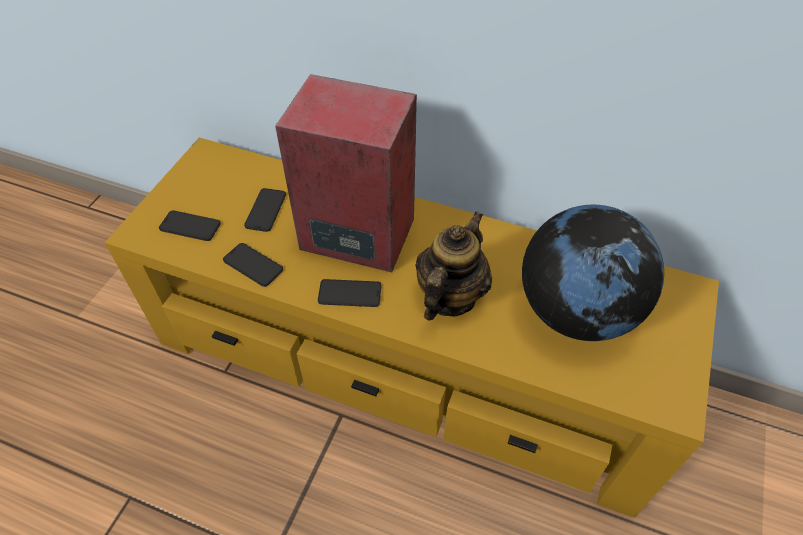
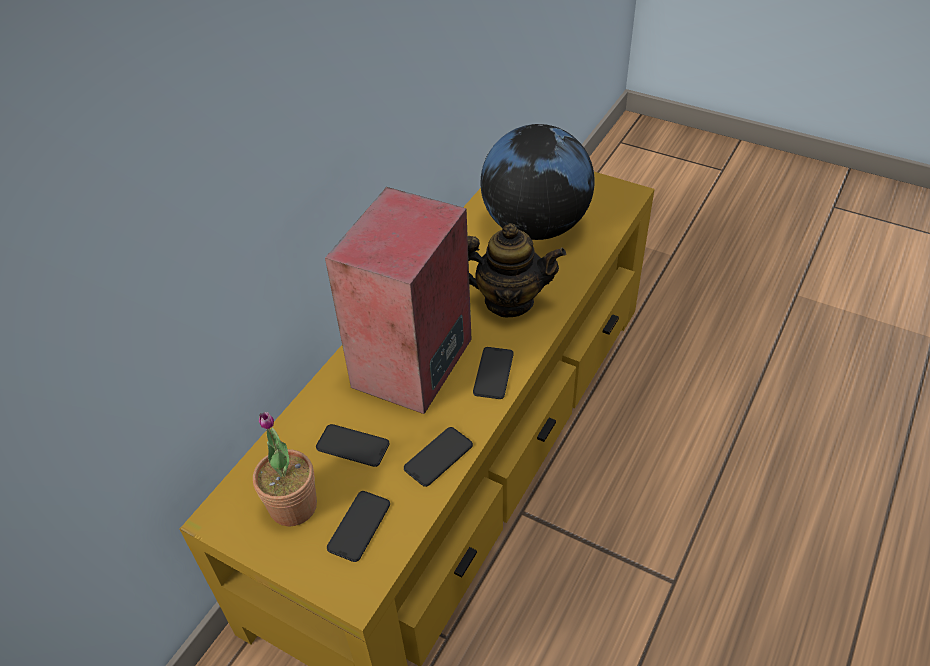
camera: 80 degrees left, 5 degrees down
(211, 187) = (293, 506): none -> potted plant
(449, 297) = (508, 301): teapot -> teapot turned 150 degrees clockwise

